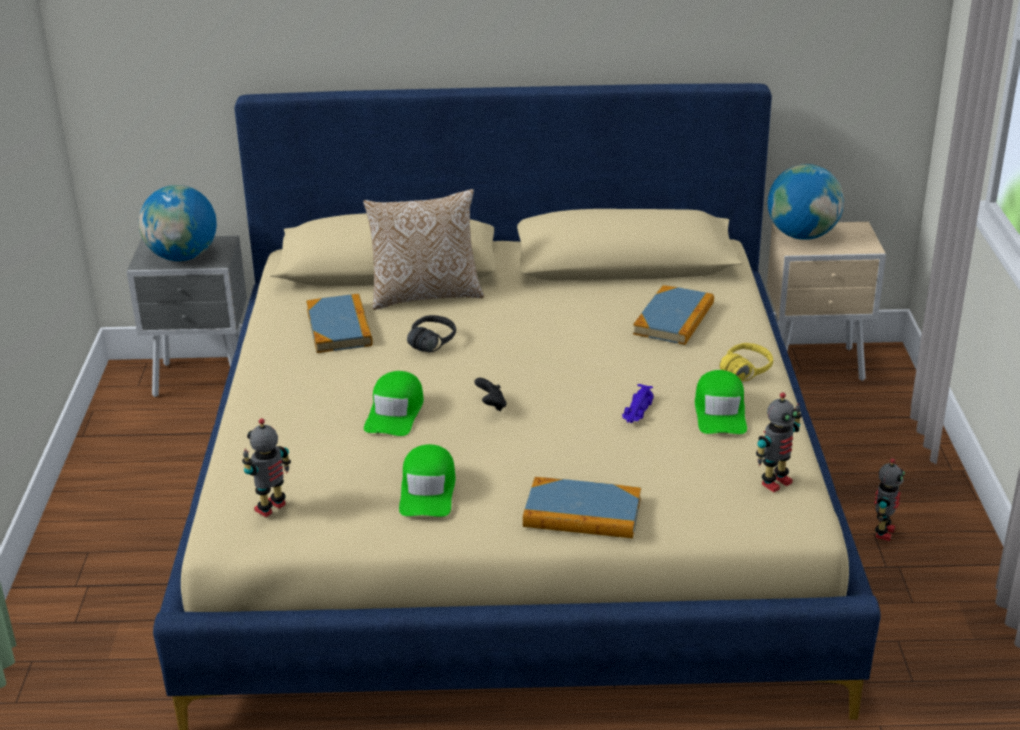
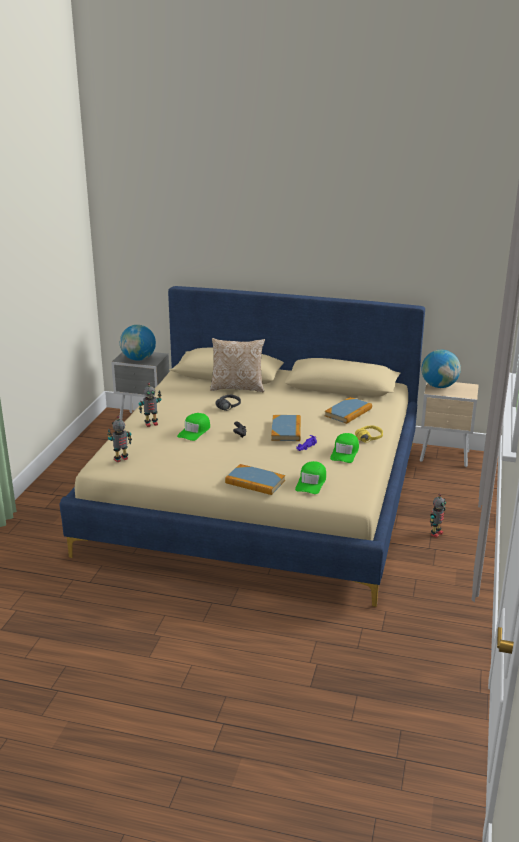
camera: 15 degrees right, 5 degrees down
(339, 327) = (190, 395): book -> book (286, 430)
(428, 490) = (191, 463): green cap -> green cap (311, 482)
(775, 482) = (352, 484): toy robot -> toy robot (151, 424)

